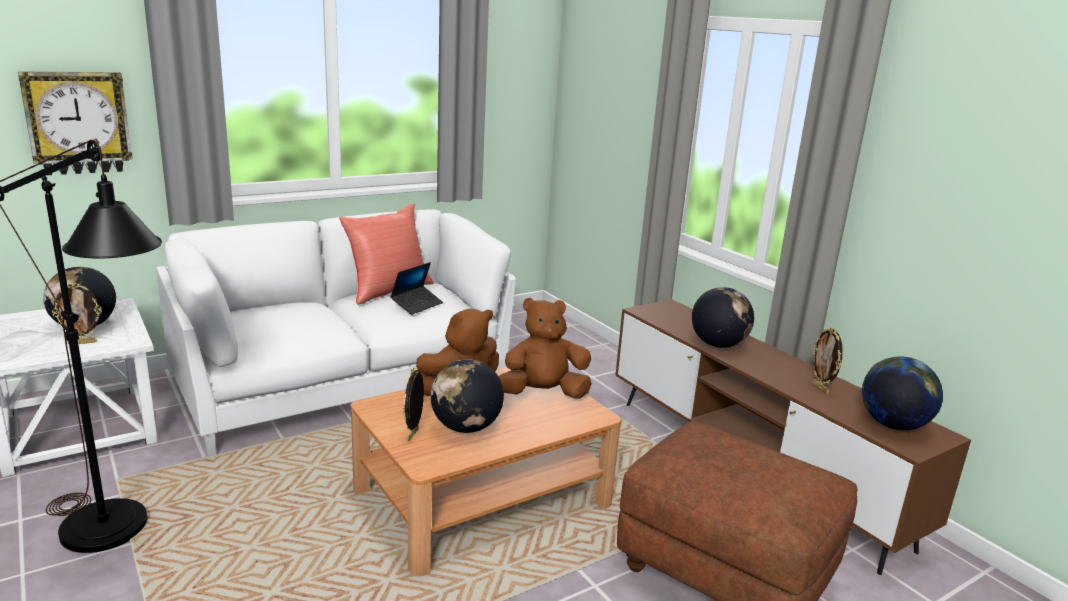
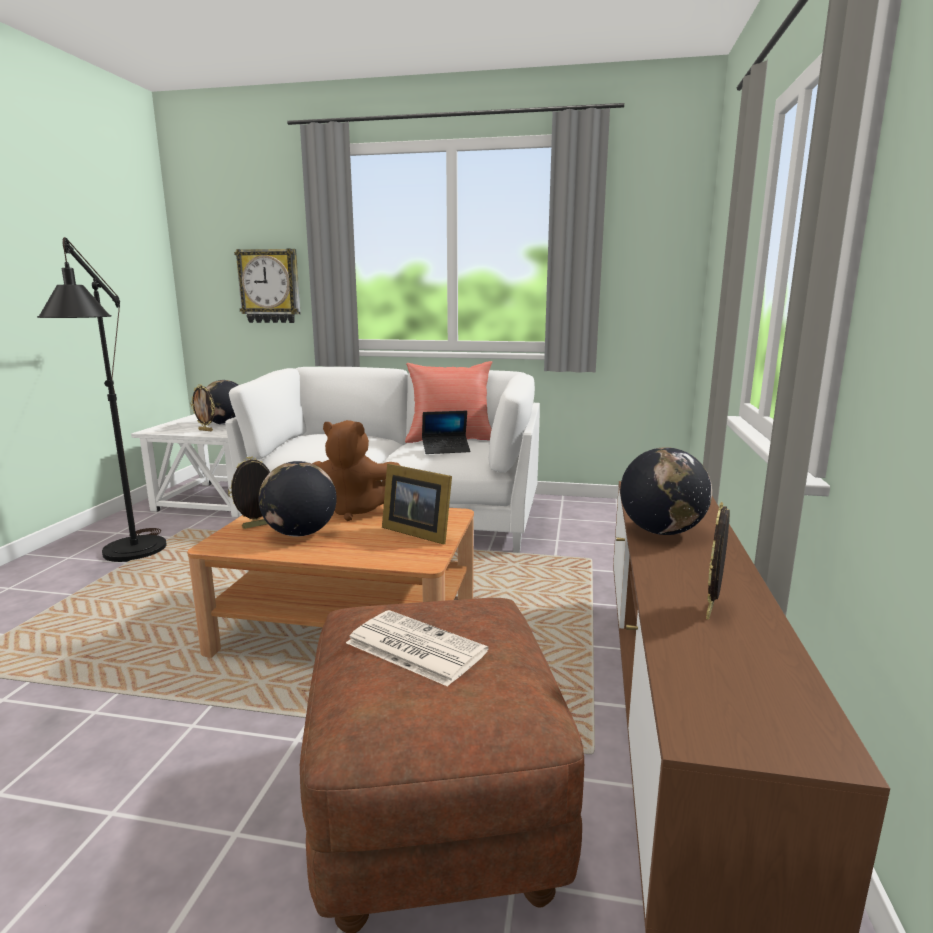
camera: 45 degrees right, 5 degrees down
(543, 394) = (417, 532): brown plush toy -> picture frame
(734, 469) = (413, 647): none -> newspaper
(893, 425) = (739, 694): globe -> none

